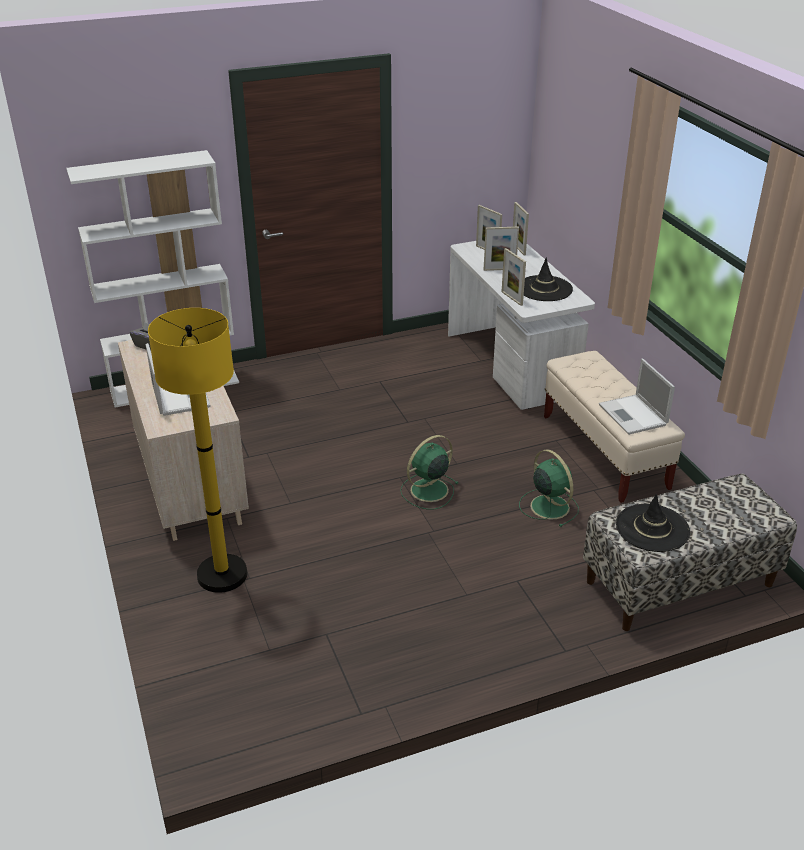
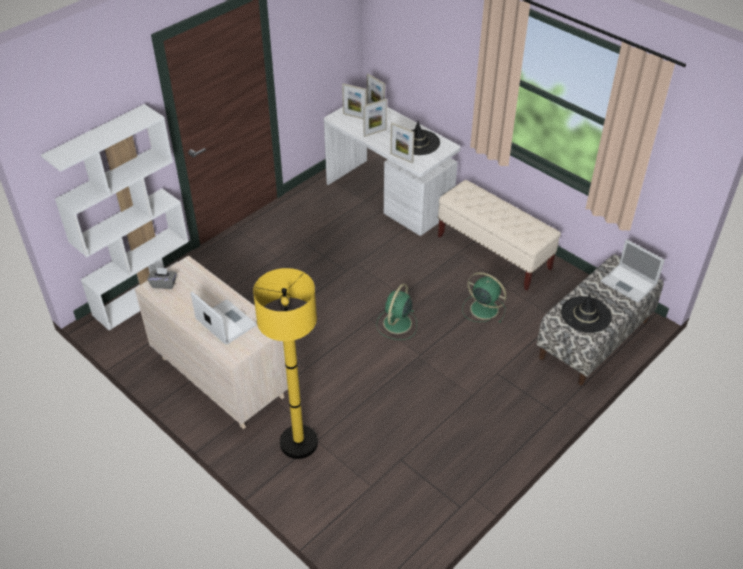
camera: 25 degrees left, 10 degrees up
(633, 415) = (523, 229): laptop -> laptop (629, 283)

